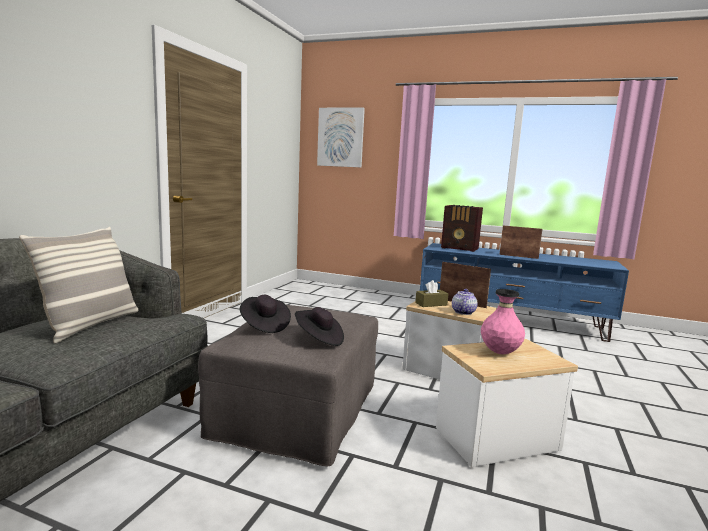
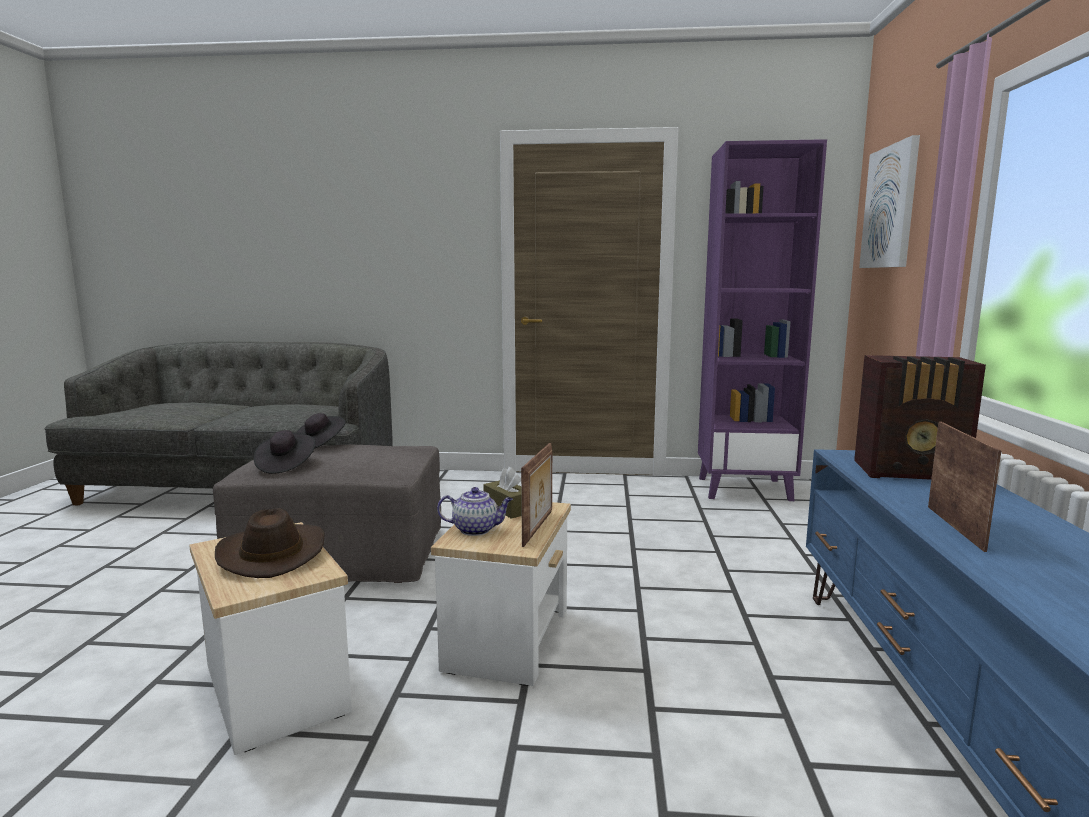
camera: 75 degrees right, 0 degrees up
(90, 325) = (291, 410): pillow -> none
(291, 292) = (744, 489): none -> purple bookcase
(460, 248) = (912, 472): radio -> radio turned 90 degrees counterclockwise
(500, 353) = (272, 553): pink vase -> brown hat

